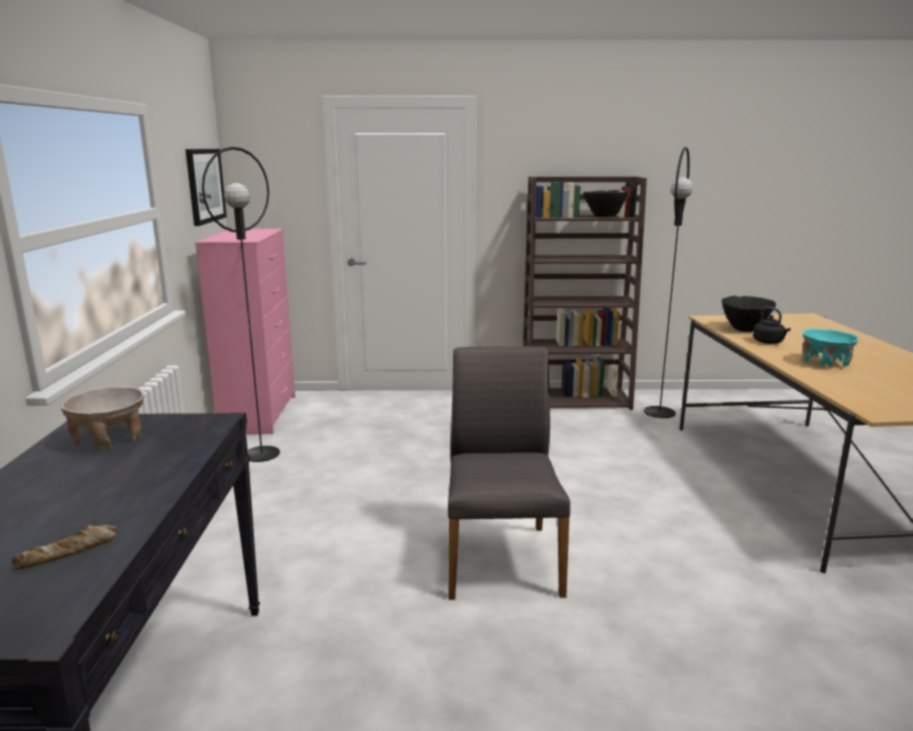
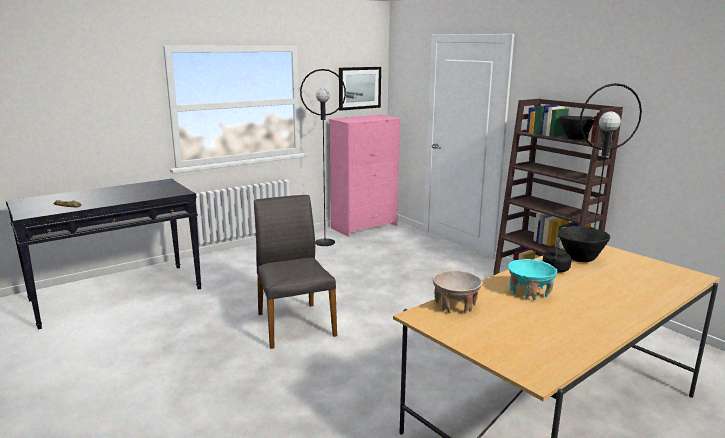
camera: 55 degrees right, 0 degrees up
(110, 439) = (151, 187): beige bowl -> beige bowl (455, 306)
(501, 559) = (294, 324): grey chair -> grey chair turned 75 degrees counterclockwise

